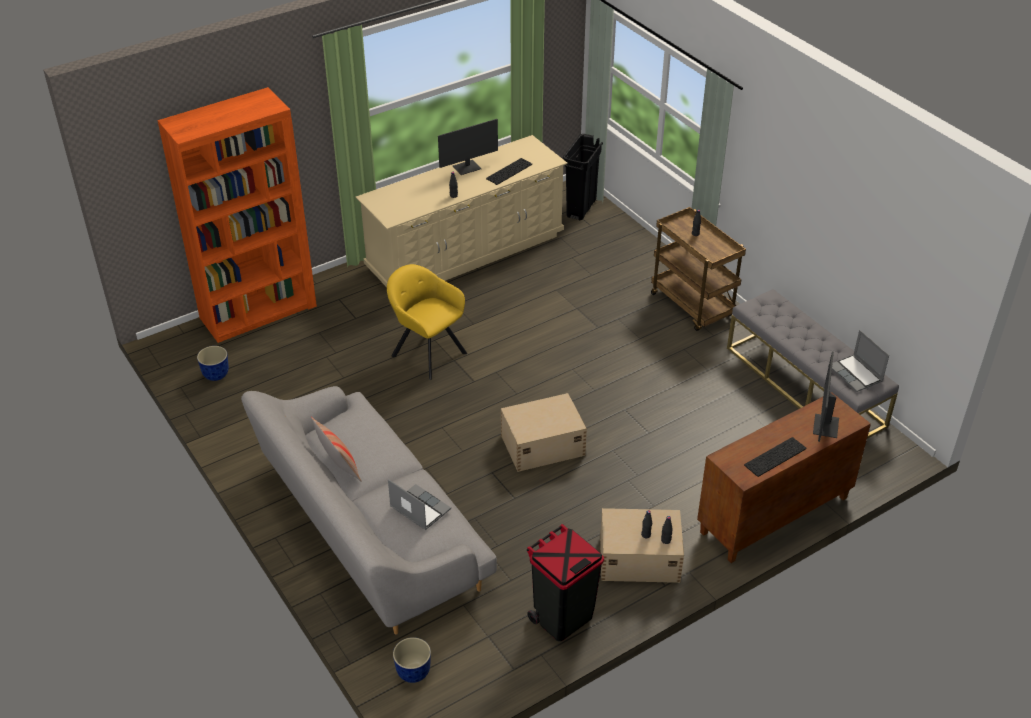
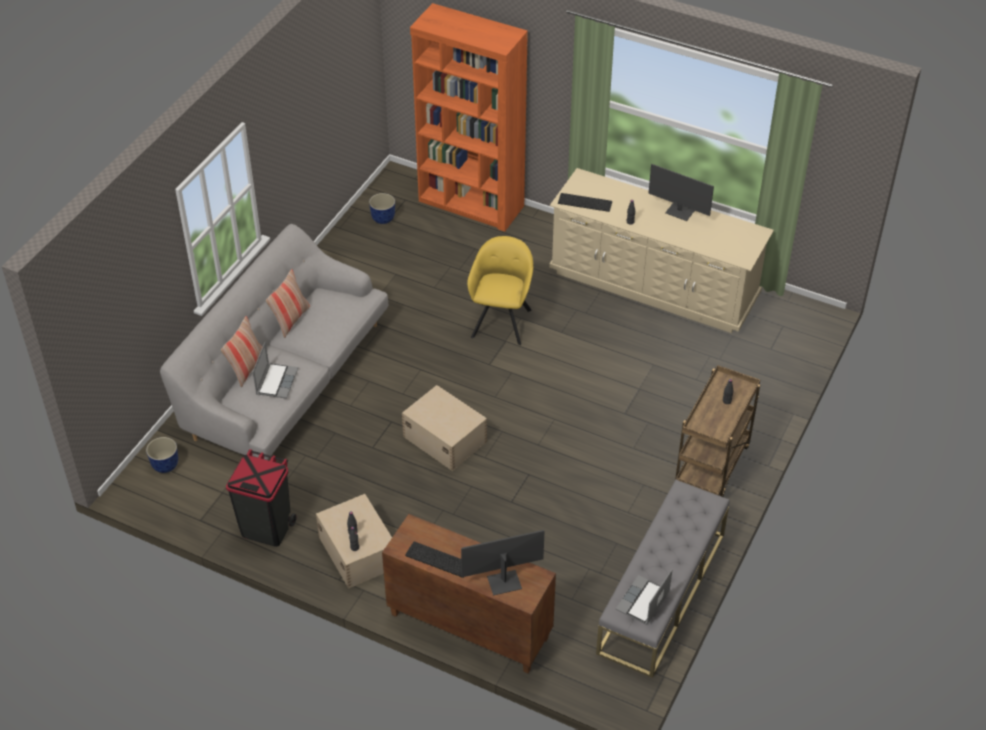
camera: 60 degrees right, 5 degrees up
(378, 526) = (247, 368): none -> pillow
(509, 171) = (700, 239): keyboard -> keyboard (585, 202)
(581, 208) = (791, 331): black trash can -> none

